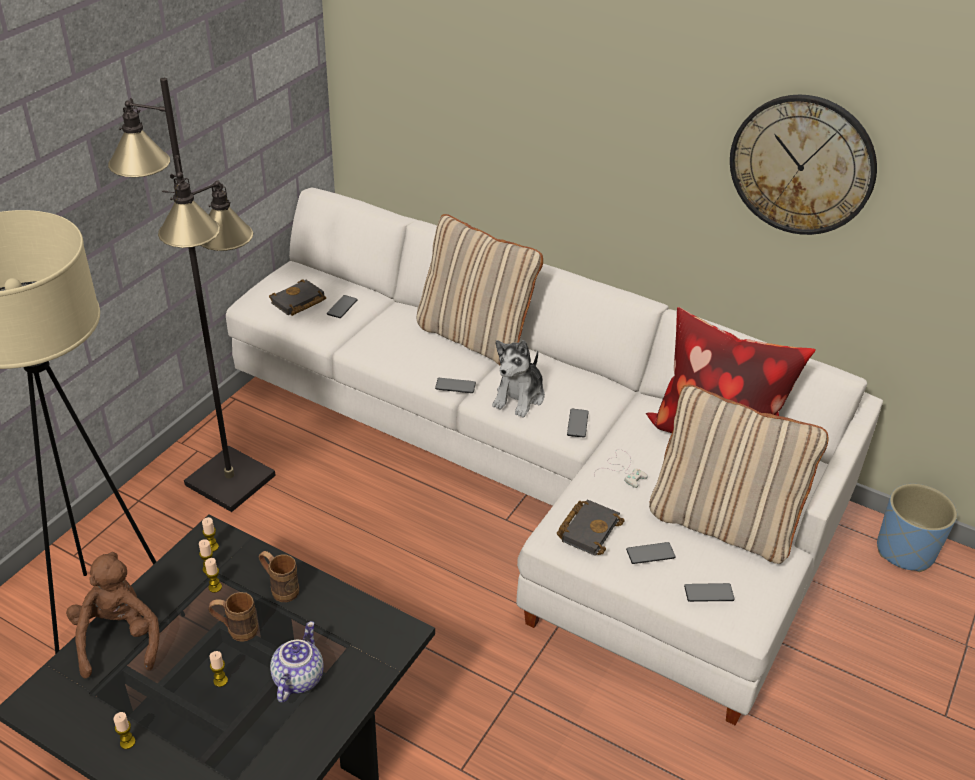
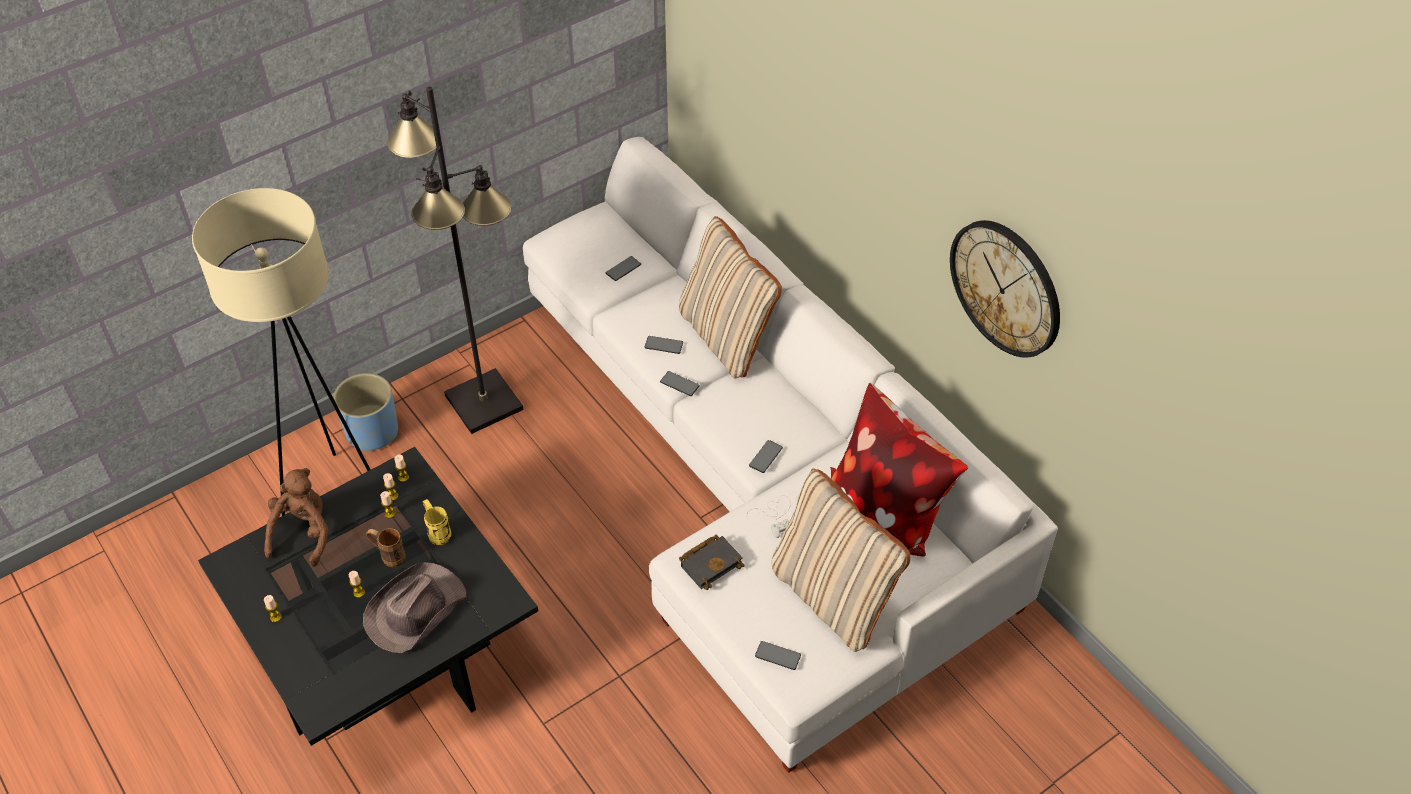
camera: 25 degrees right, 10 degrees up
(280, 588) = (437, 531): brown mug -> yellow mug
(297, 678) = (414, 610): teapot -> brown hat
(298, 302) = (586, 253): black book -> none
(519, 397) = (730, 413): plush toy -> none
(650, 554) = (749, 603): phone -> phone (663, 345)
(905, 551) = (1061, 674): blue planter -> blue planter (373, 432)

